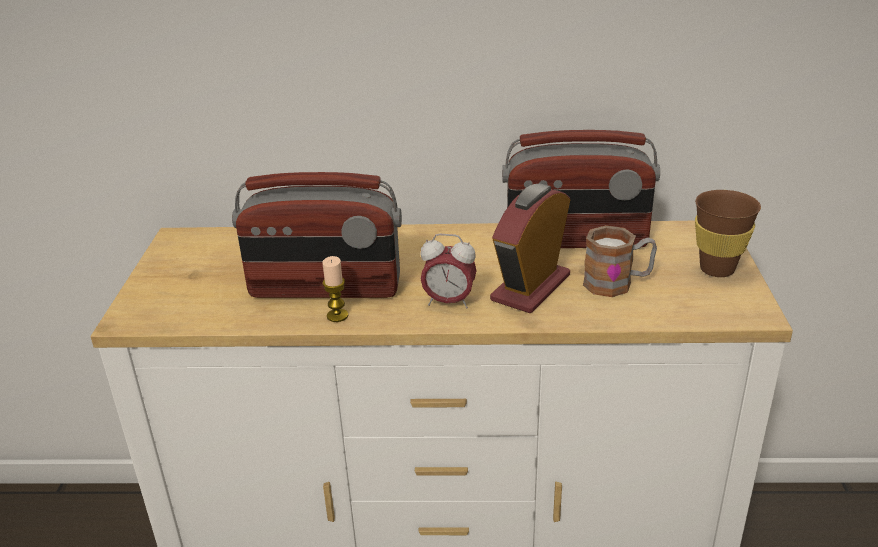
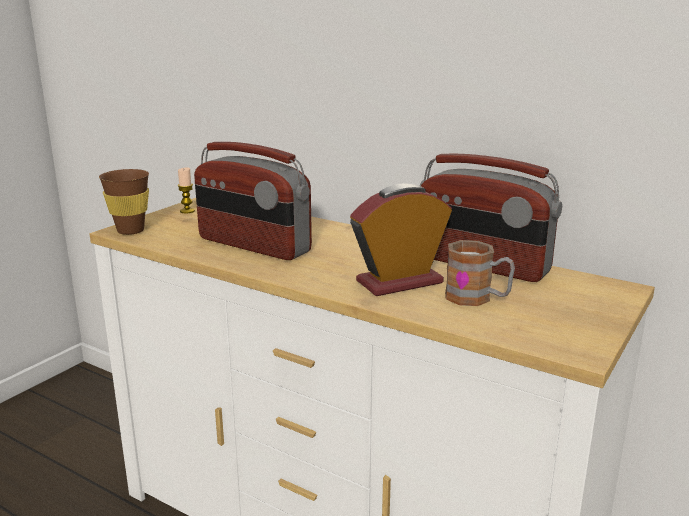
camera: 30 degrees right, 10 degrees down
(337, 316) = (239, 261): candle -> candle (187, 211)
(449, 302) = (325, 274): alarm clock -> none
(717, 269) = (587, 313): brown cup -> brown cup (130, 231)

